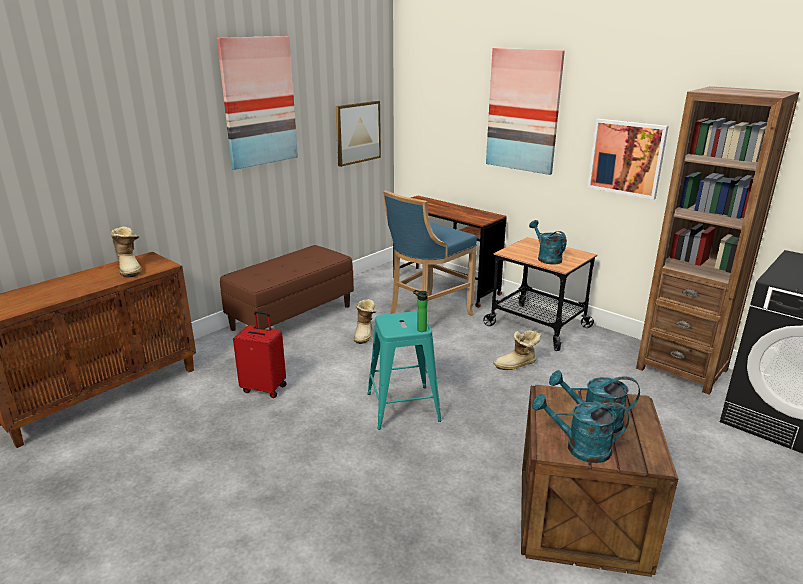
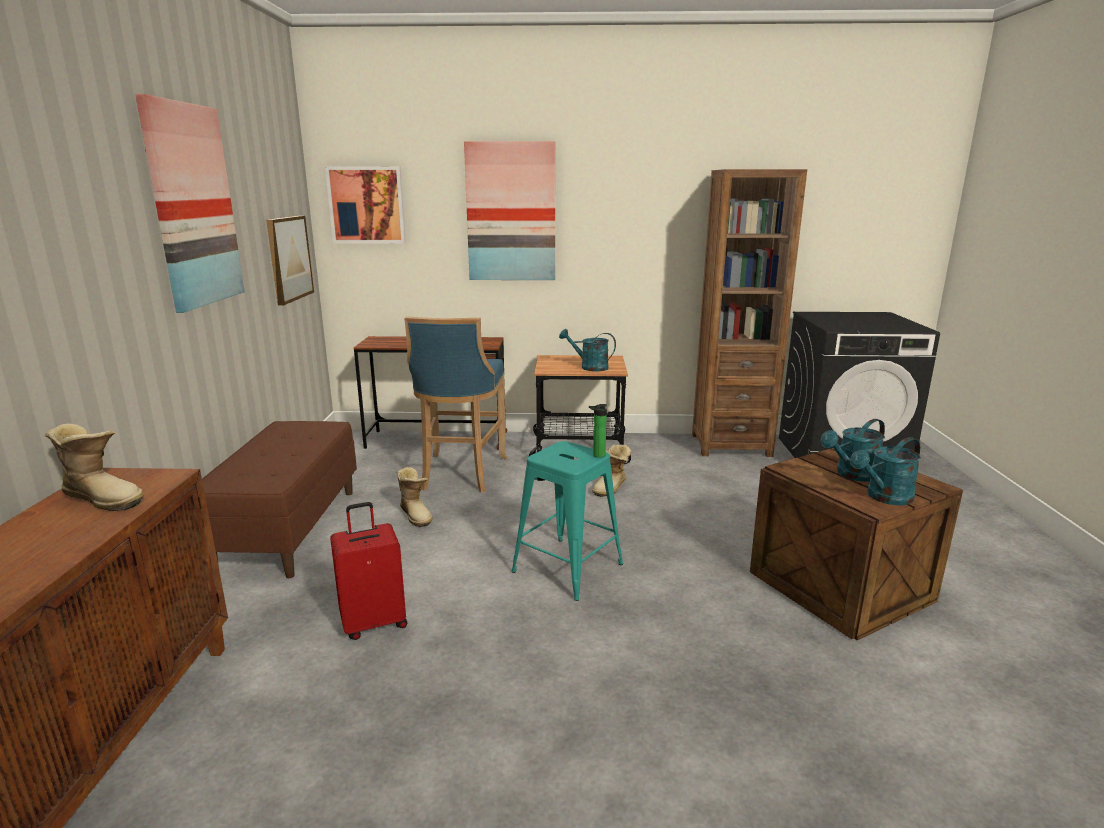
camera: 40 degrees left, 5 degrees down
(626, 158) = (637, 250): picture -> picture (367, 205)

